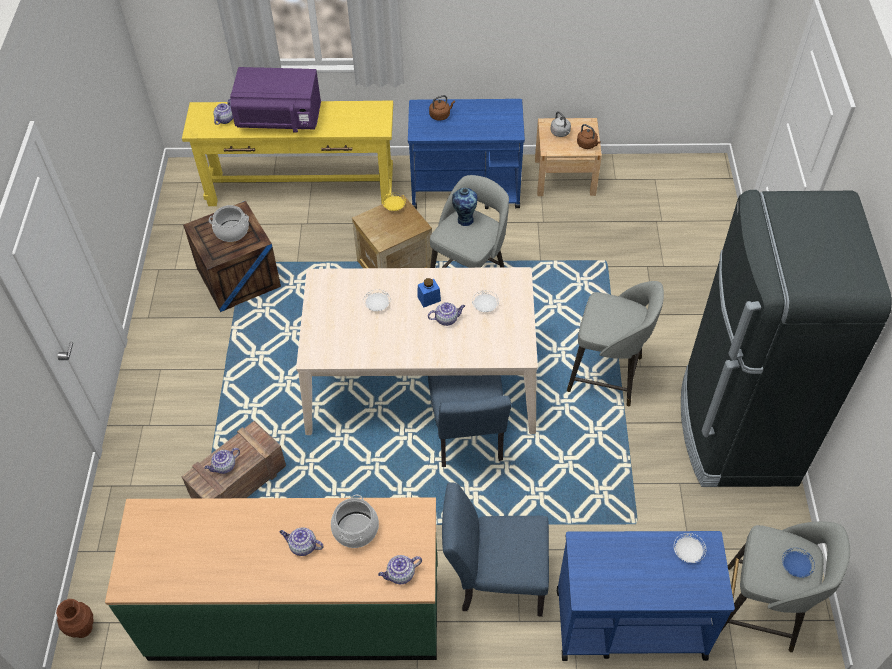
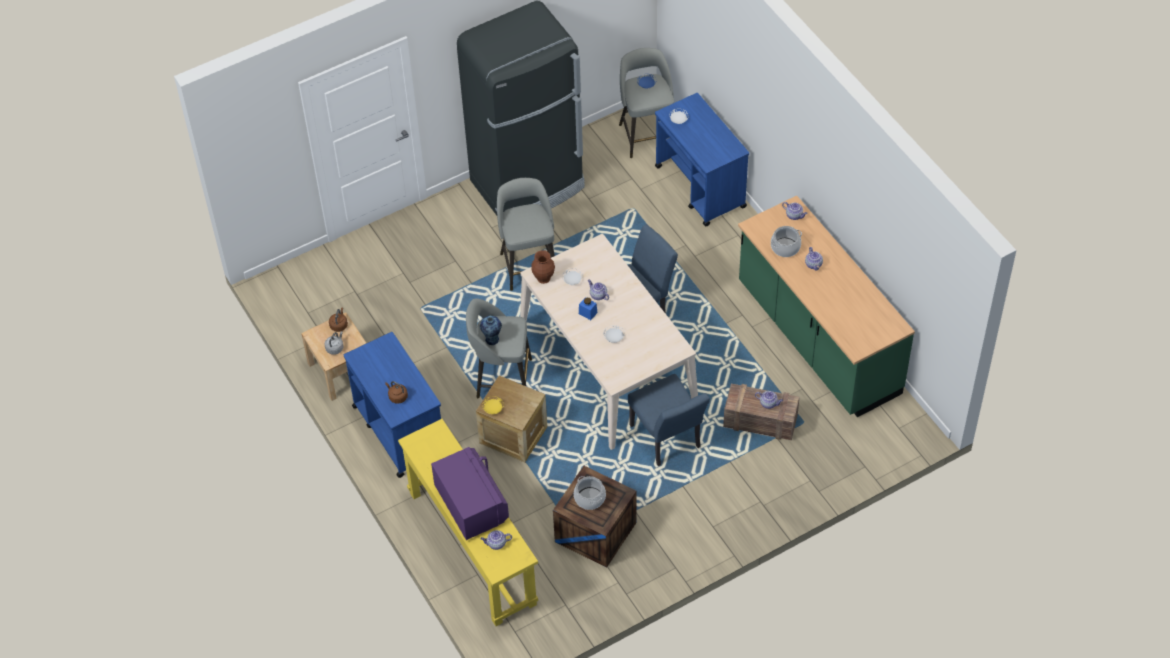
camera: 120 degrees left, 0 degrees up
(83, 628) = (912, 439): brown vase -> brown vase (543, 278)
(494, 580) = (723, 257): blue chair -> blue chair (668, 440)

